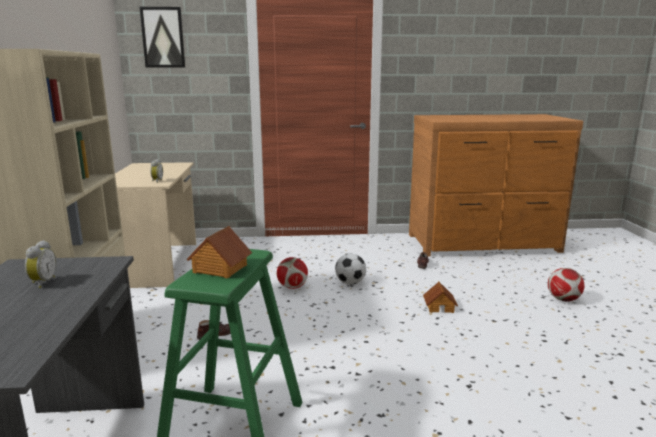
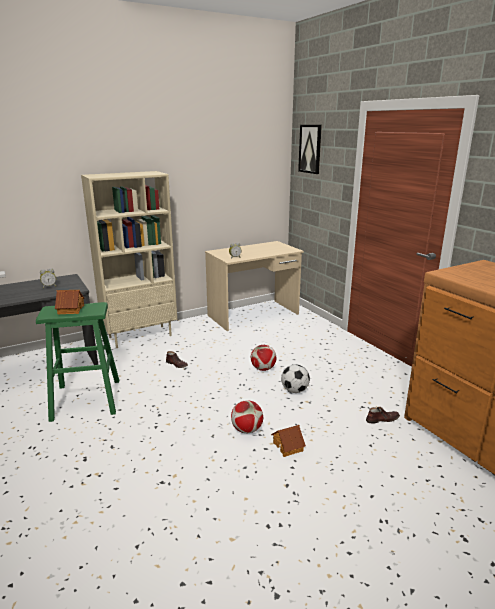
camera: 65 degrees right, 5 degrees up
(563, 299) = (391, 540): football -> football (247, 430)

